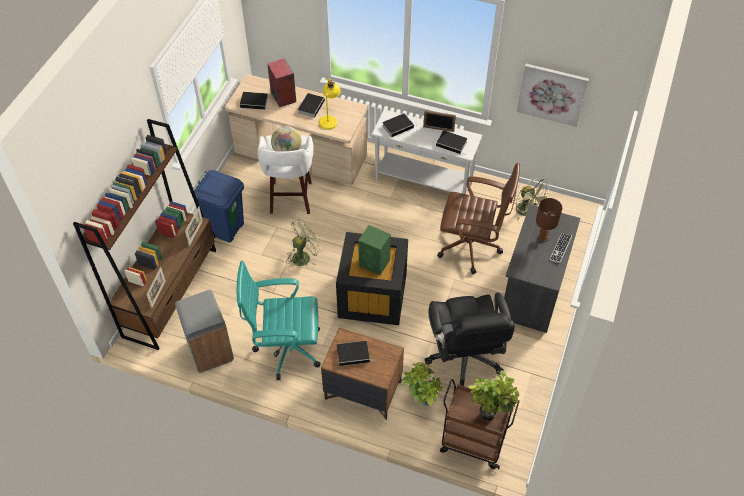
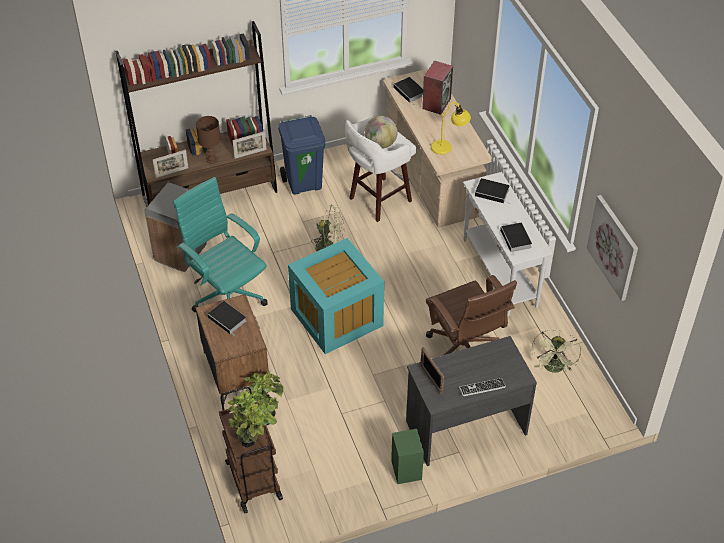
camera: 50 degrees right, 5 degrees down
(311, 106) = (447, 126): book -> none
(373, 295) = (338, 317): black storage box -> turquoise storage box
(375, 263) = (336, 277): green speaker -> green speaker (406, 471)
(438, 129) = (522, 220): picture frame -> picture frame (431, 379)
(464, 357) = (337, 421): black office chair -> none
(542, 238) = (480, 367): brown table lamp -> brown table lamp (211, 160)

